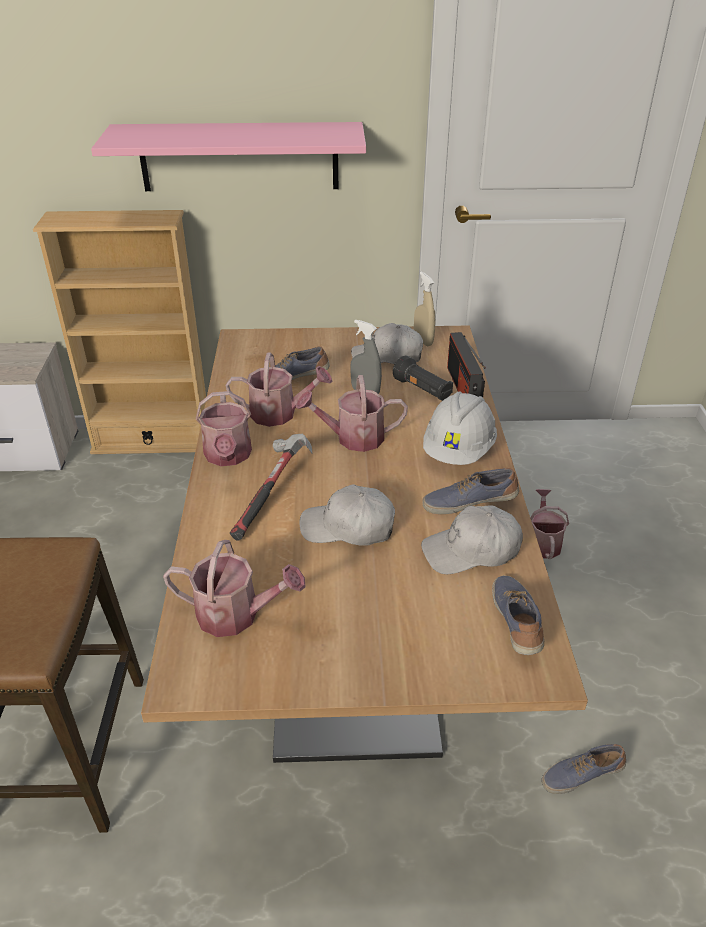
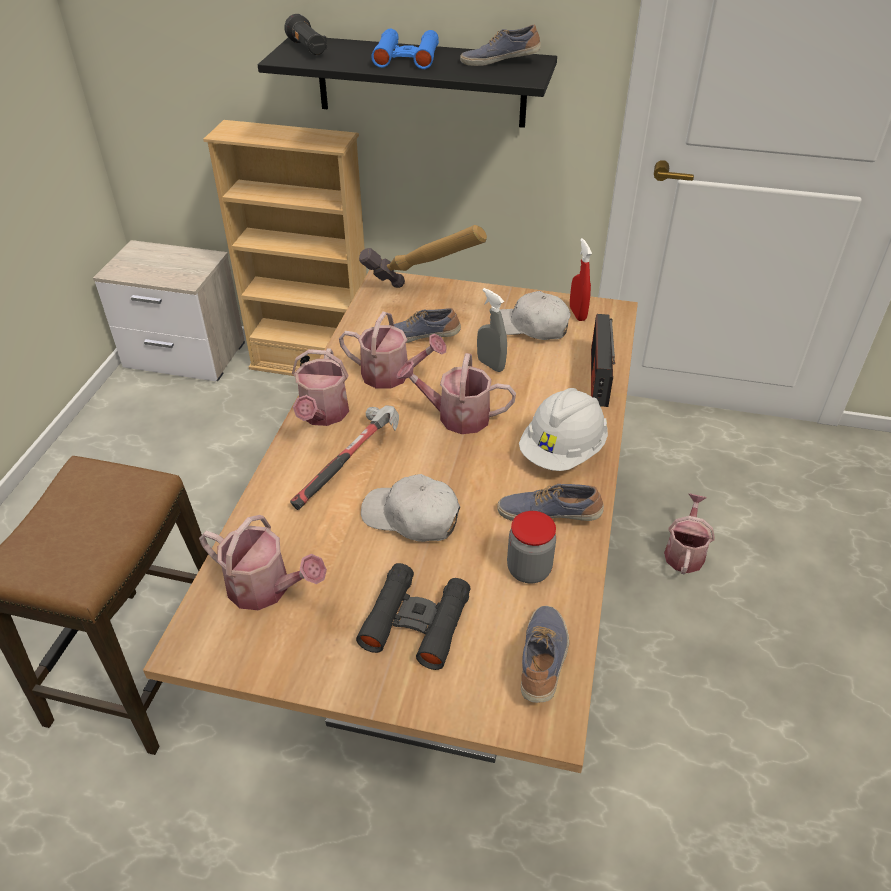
camera: 15 degrees right, 5 degrees up
(230, 132) = (406, 57): none -> blue binoculars
(239, 157) = (421, 82): pink shelf -> black shelf
(280, 349) = (421, 301): none -> hammer
(390, 614) = (416, 622): none -> black binoculars
(423, 341) = (577, 313): beige spray bottle -> red spray bottle
(423, 390) = (553, 373): black flashlight -> black flashlight (308, 49)
(471, 551) = (529, 569): white cap -> jar
(581, 774) = (635, 819): shoe -> shoe (499, 61)

